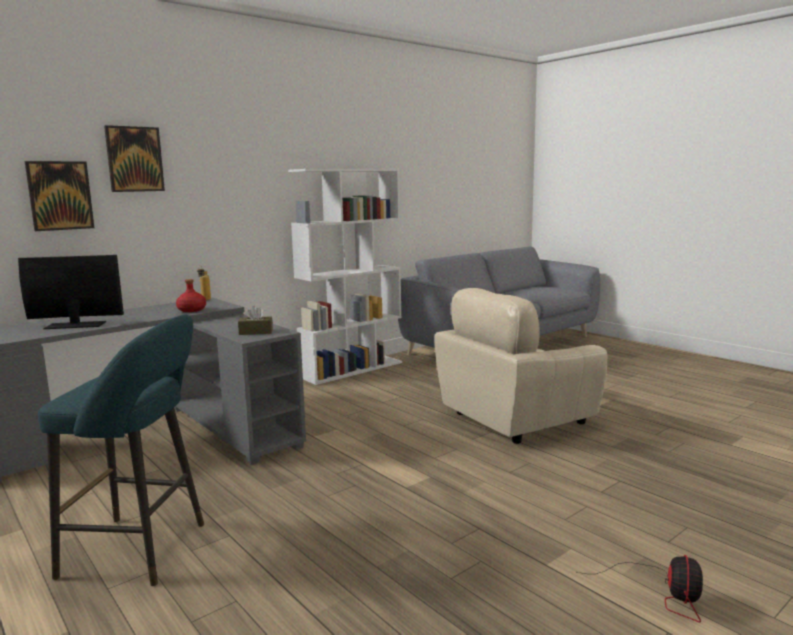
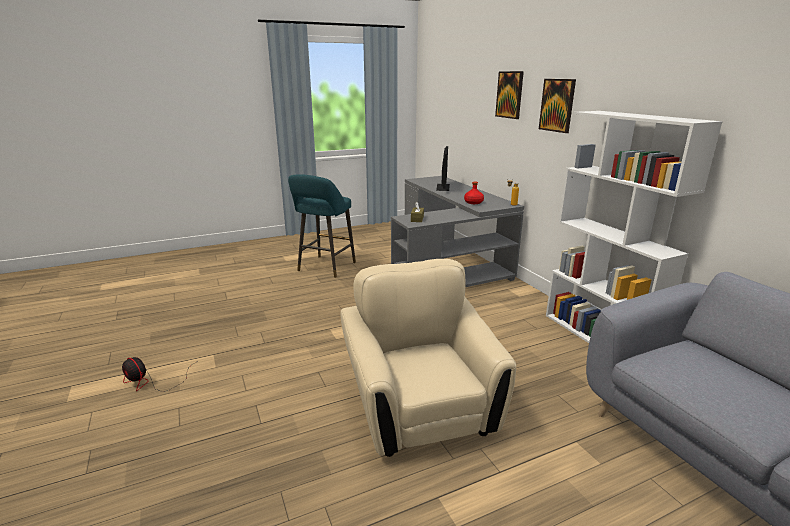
camera: 105 degrees right, 10 degrees up
(60, 195) = (479, 115): picture -> picture (557, 105)

